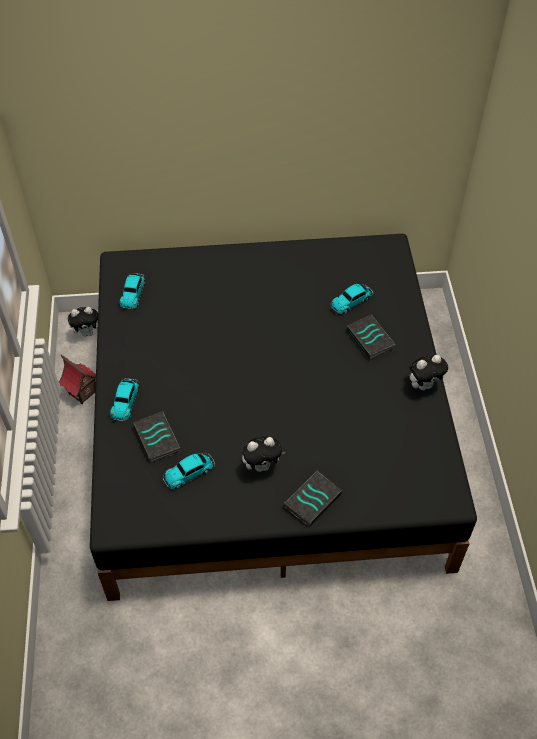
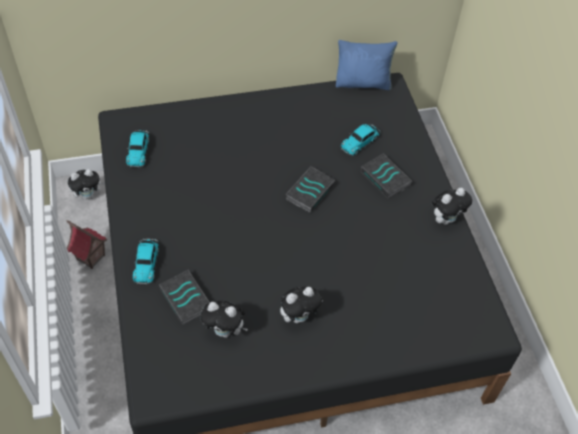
camera: 10 degrees left, 0 degrees up
(190, 472) = (225, 331): toy car -> plush toy
(312, 500) = (356, 347): book -> book (309, 191)
(365, 242) = (363, 83): none -> blue pillow

